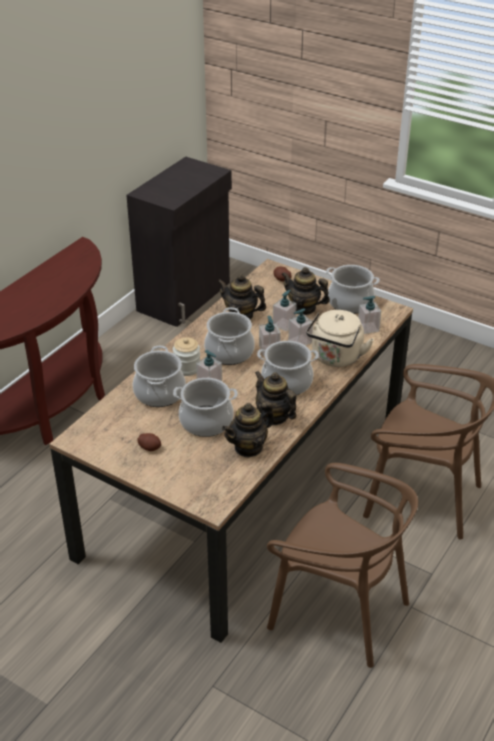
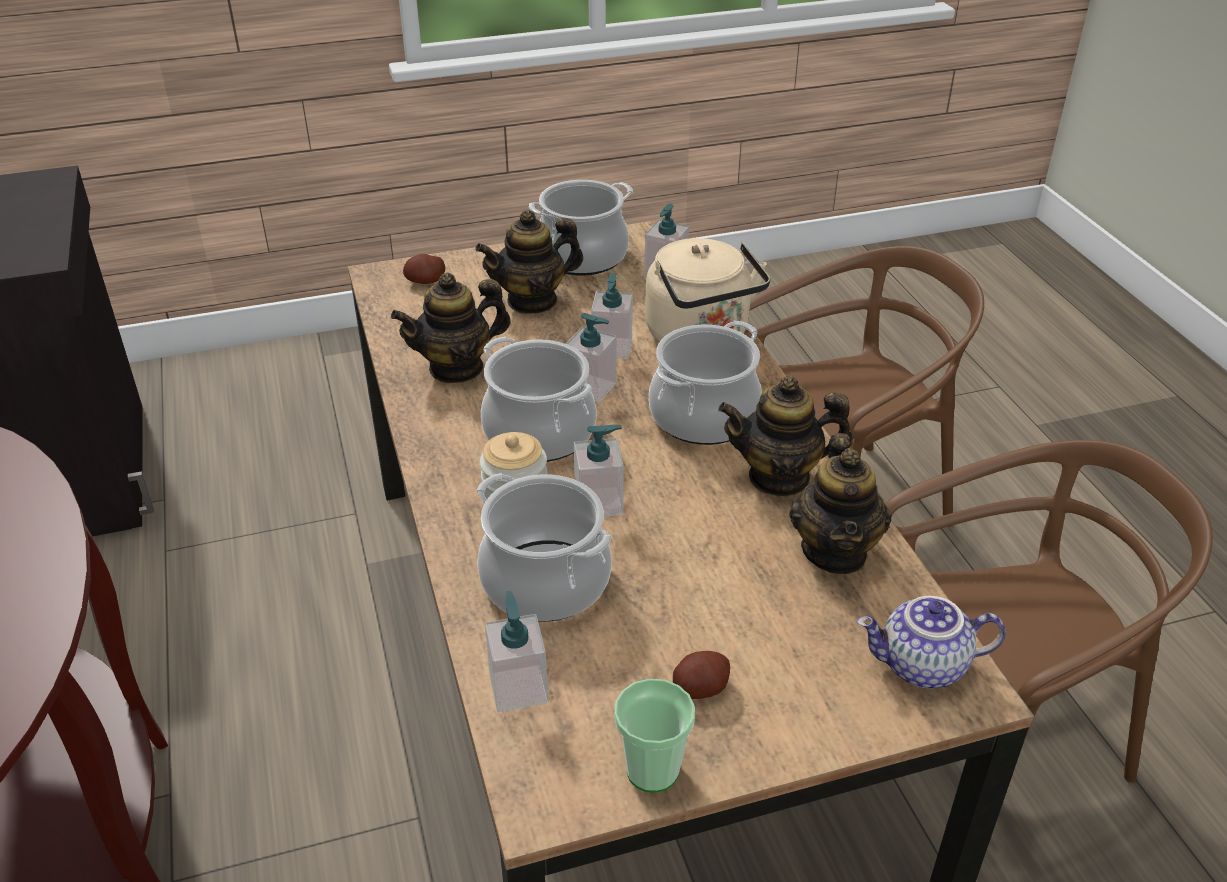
camera: 50 degrees left, 0 degrees up
(107, 454) = (652, 770): none -> cup
(206, 421) = (704, 565): cooking pot -> none
(212, 491) = (922, 667): none -> teapot
(284, 324) = (545, 339): soap dispenser -> soap dispenser (518, 688)

